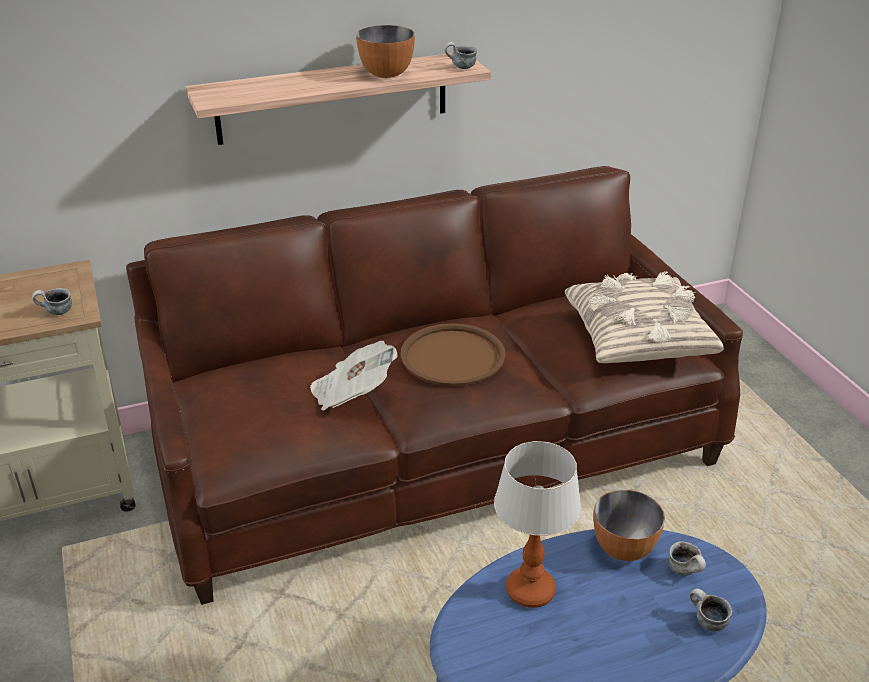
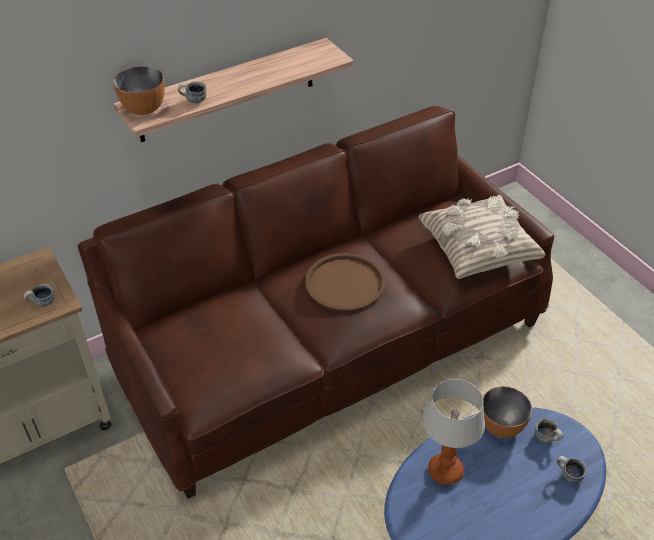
camera: 10 degrees left, 10 degrees up
(352, 394) = (278, 327): newspaper -> none
(386, 74) = (272, 72): bowl -> bowl (144, 109)
(460, 68) = (328, 58): mug -> mug (194, 101)

